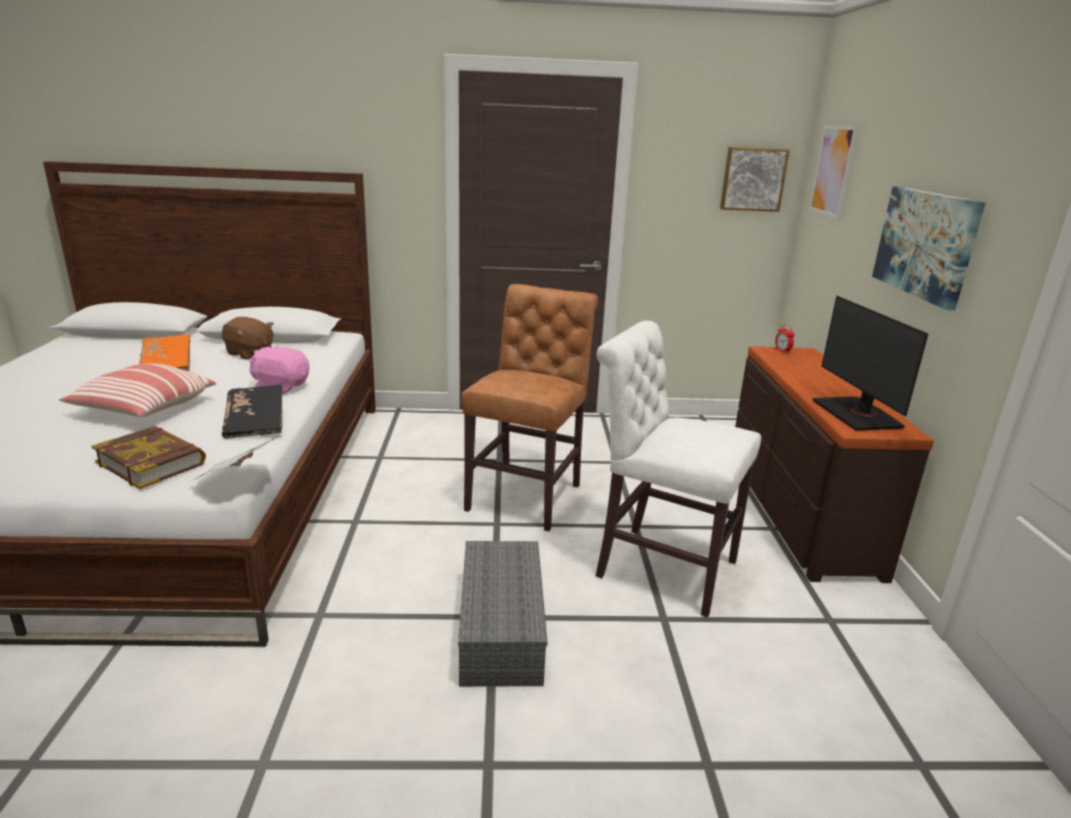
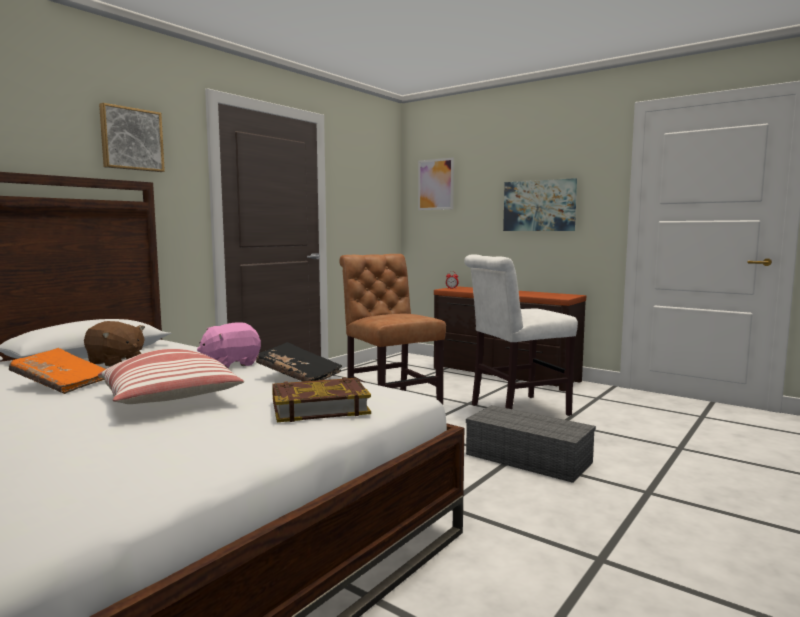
camera: 50 degrees left, 15 degrees down
(236, 480) = (403, 391): newspaper -> none
(250, 353) = (115, 362): brown plush toy -> brown plush toy turned 45 degrees clockwise
(753, 179) = (382, 194): picture -> picture (131, 139)
(857, 414) = (546, 295): monitor -> none

